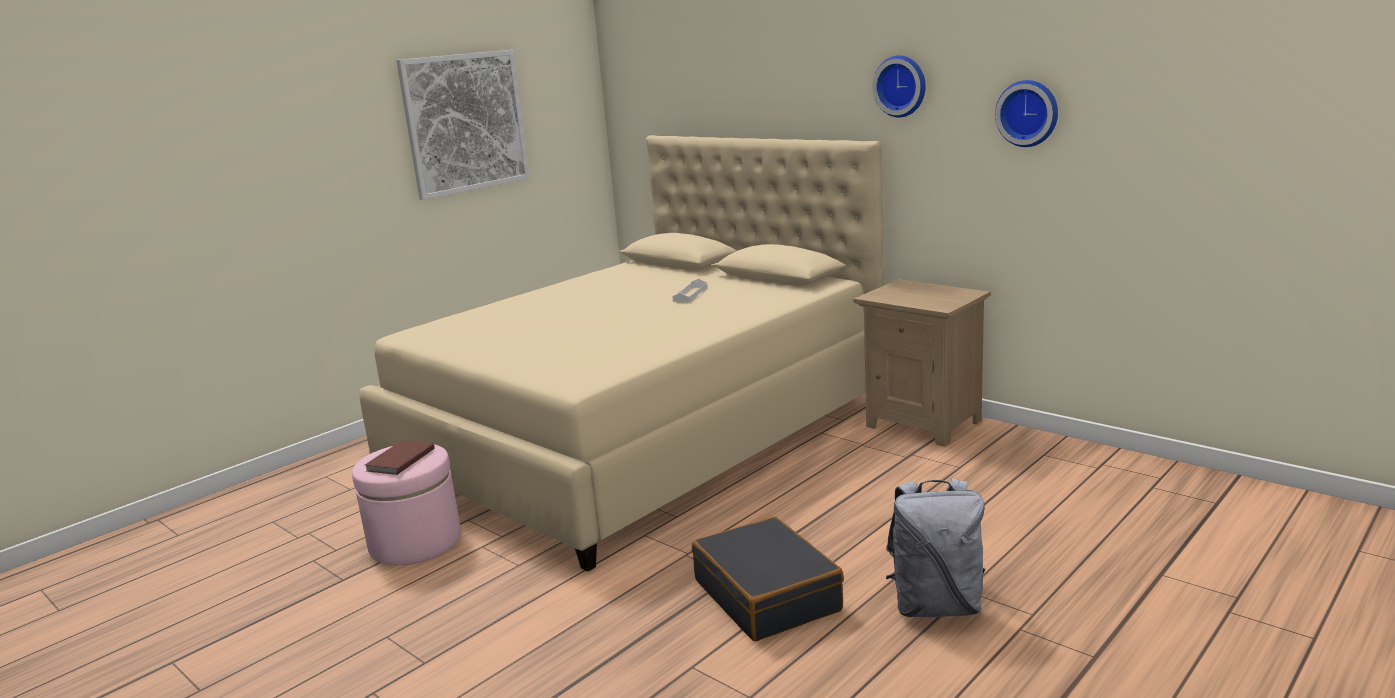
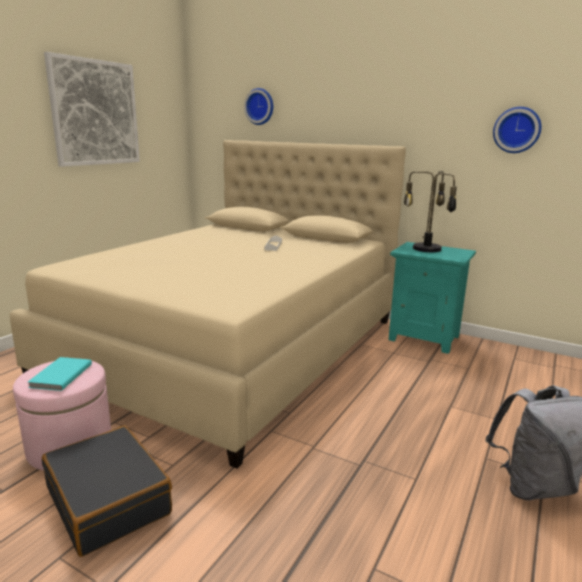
camera: 15 degrees left, 0 degrees up
(399, 460) = (59, 376): brown book -> turquoise book
(767, 595) = (398, 484): black suitcase -> black suitcase (109, 500)
(901, 86) = (422, 109): wall clock -> wall clock (260, 106)
(915, 291) = (427, 249): none -> table lamp
(923, 425) = (424, 338): beige nightstand -> turquoise nightstand

